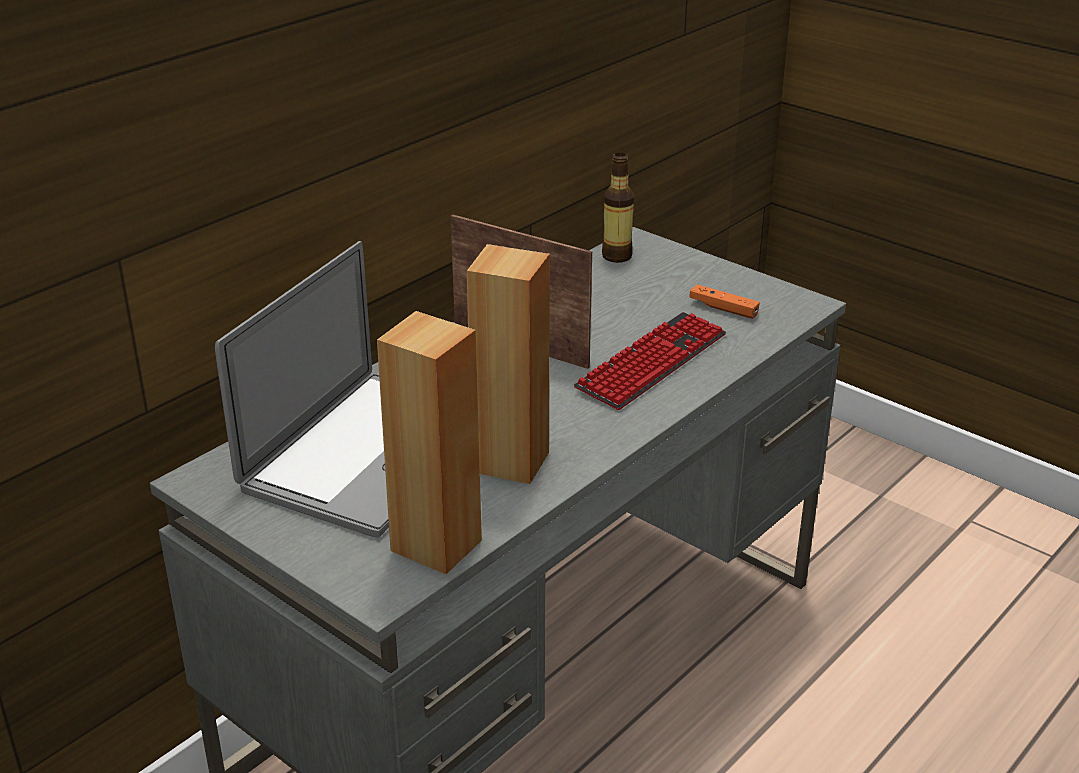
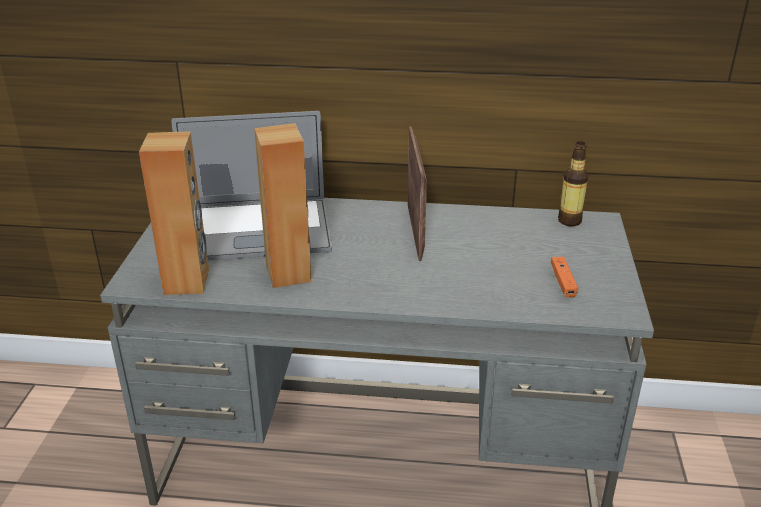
camera: 55 degrees right, 0 degrees up
(652, 362) = (455, 280): keyboard -> none

